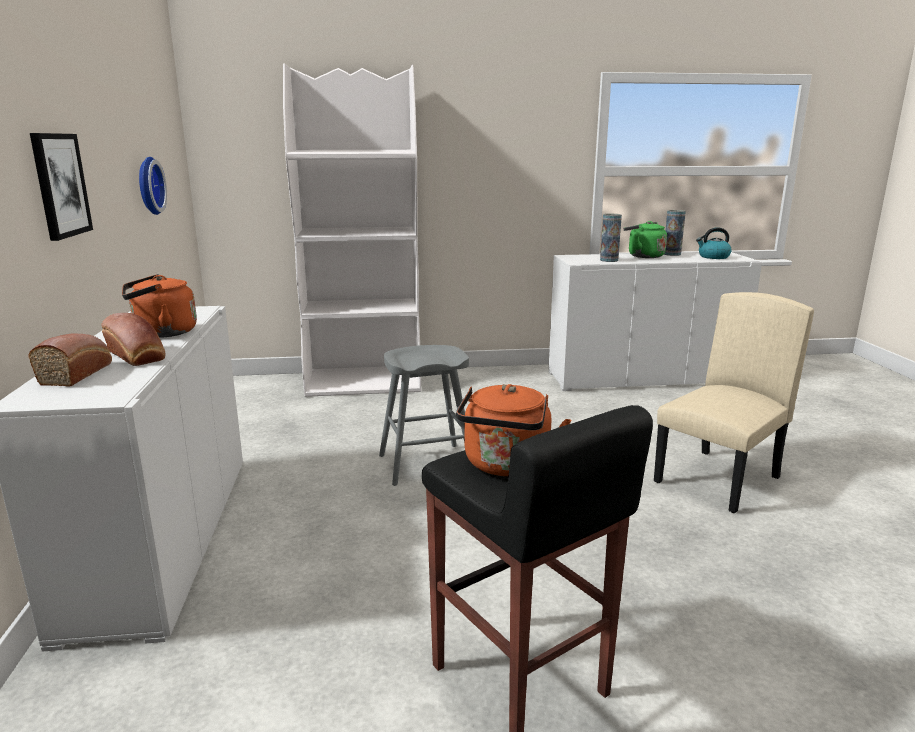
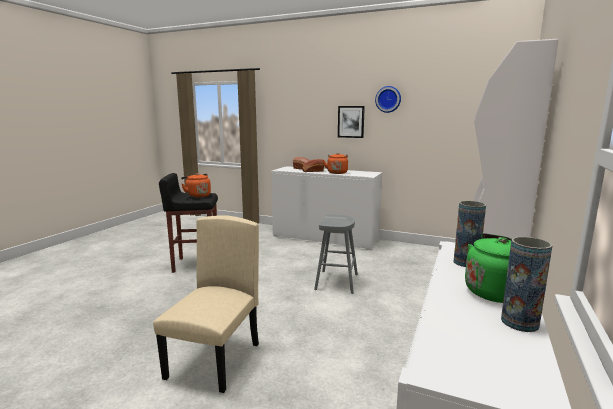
camera: 120 degrees right, 5 degrees down
(147, 186) = (437, 128): wall clock -> wall clock (388, 99)
(713, 257) = (474, 349): kettle -> none
(718, 480) = (215, 360): beige chair -> beige chair turned 150 degrees counterclockwise

